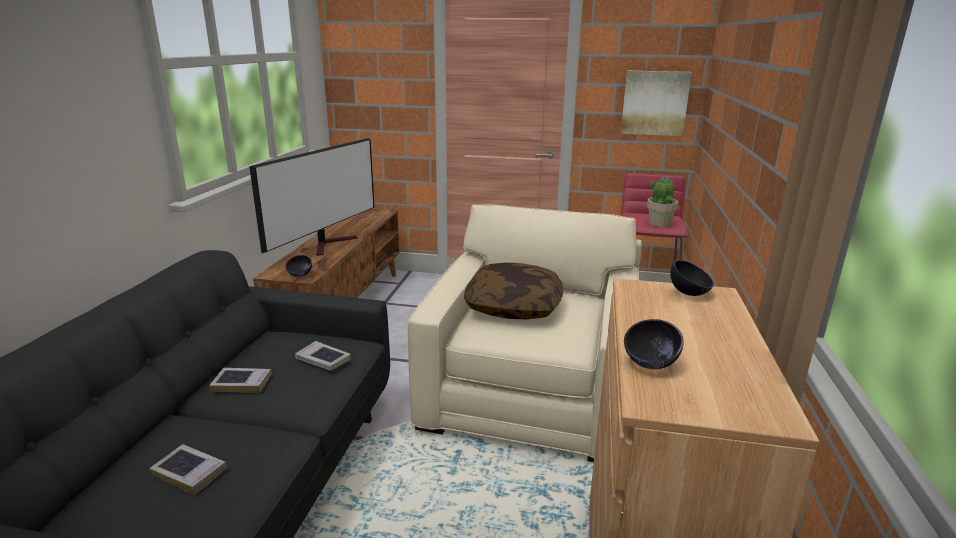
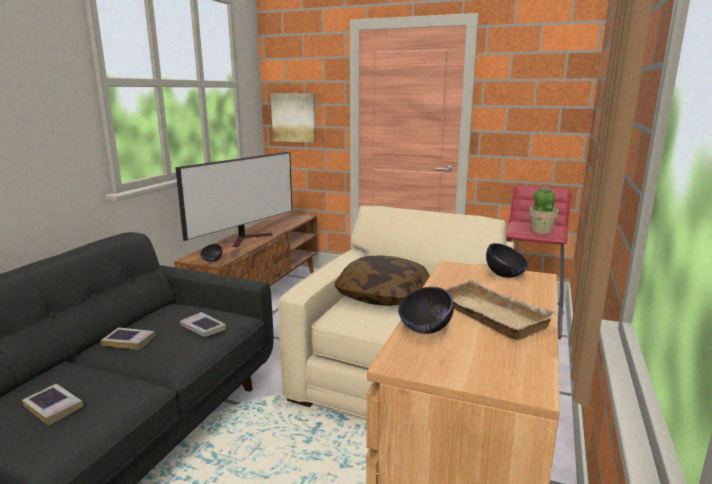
camera: 10 degrees right, 5 degrees down
(654, 103) = (543, 122): picture -> picture (294, 117)
(699, 342) = (487, 316): none -> beige tray

